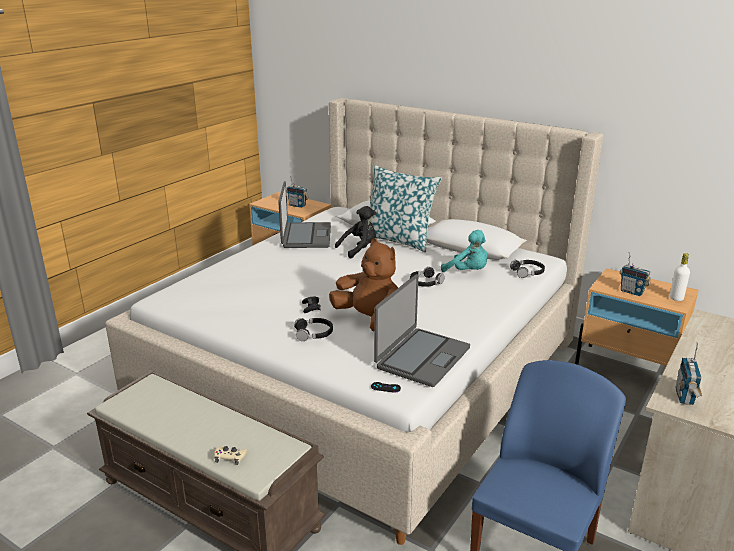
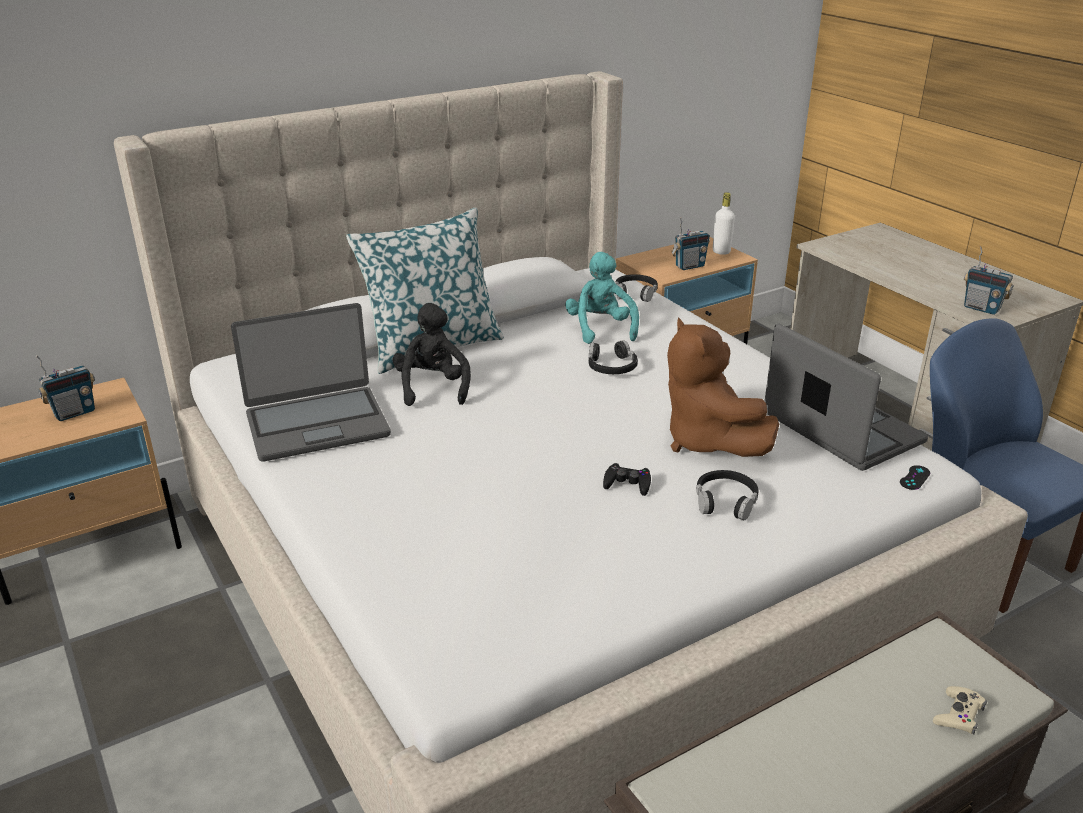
camera: 65 degrees left, 5 degrees up
(306, 236) = (317, 424): laptop -> laptop turned 135 degrees clockwise
(370, 320) = (707, 441): brown plush toy -> brown plush toy turned 90 degrees counterclockwise
(468, 272) = (600, 329): turquoise plush toy -> turquoise plush toy turned 75 degrees counterclockwise

